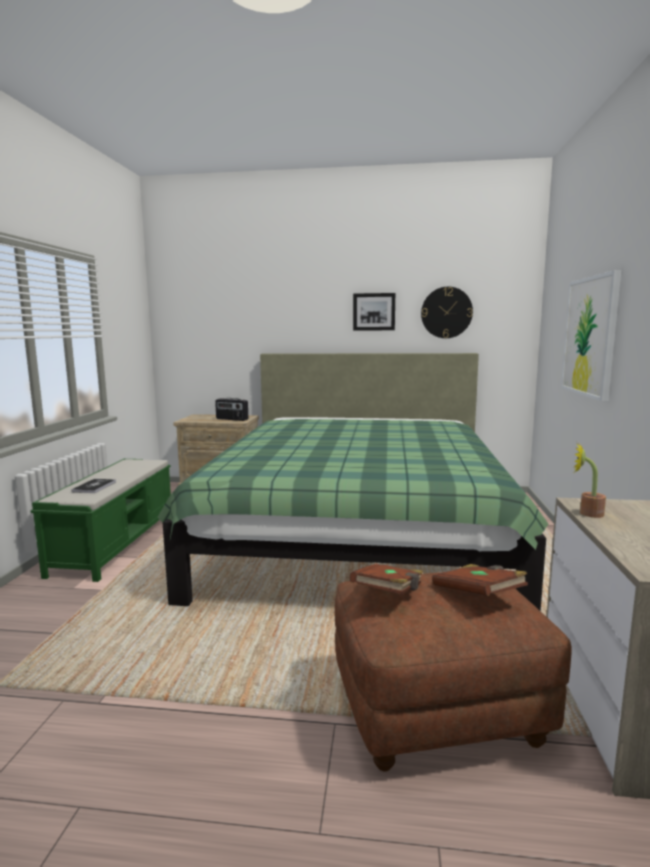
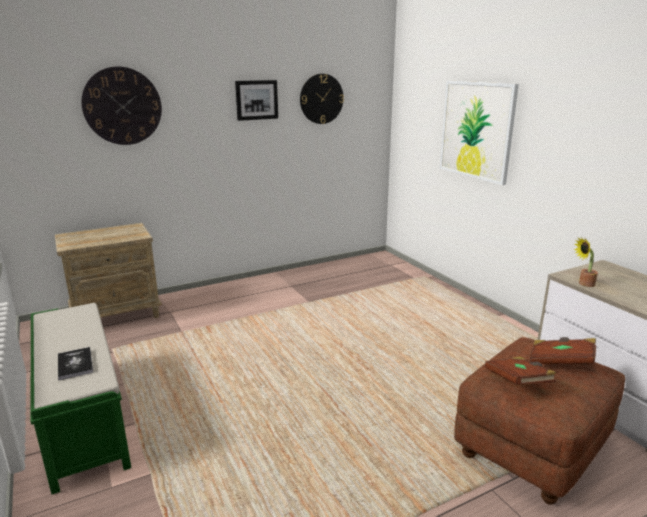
camera: 35 degrees left, 10 degrees up
(232, 419) = (125, 234): radio -> none
(253, 314) = (122, 106): none -> wall clock
(357, 535) = (312, 327): green bed -> none

